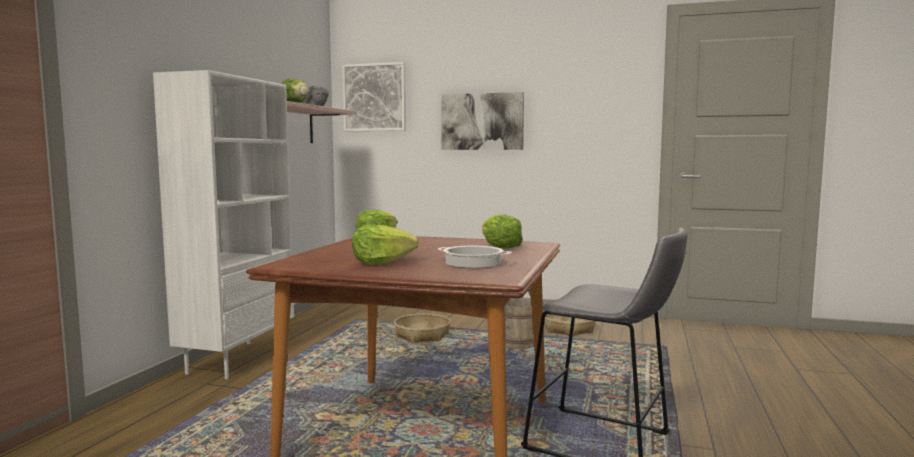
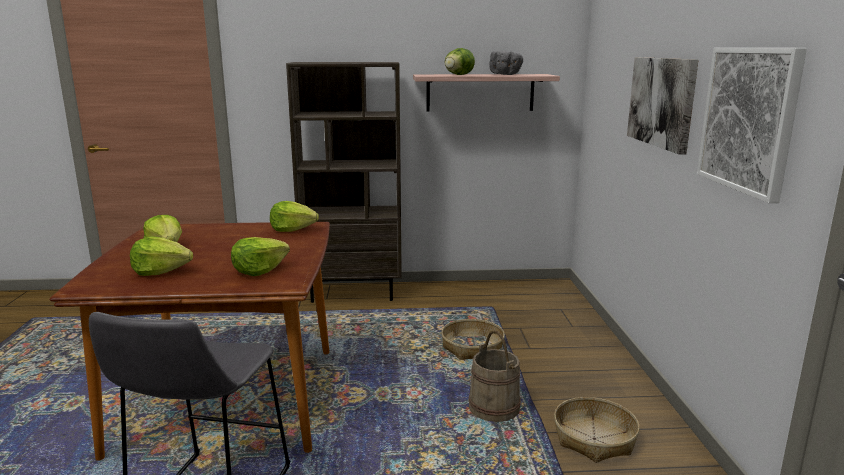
camera: 70 degrees right, 10 degrees up
(237, 359) = (353, 293): white bookcase -> brown bookcase
(374, 97) = (604, 57): picture -> picture (748, 119)
(472, 263) = (161, 271): cooking pot -> lettuce

